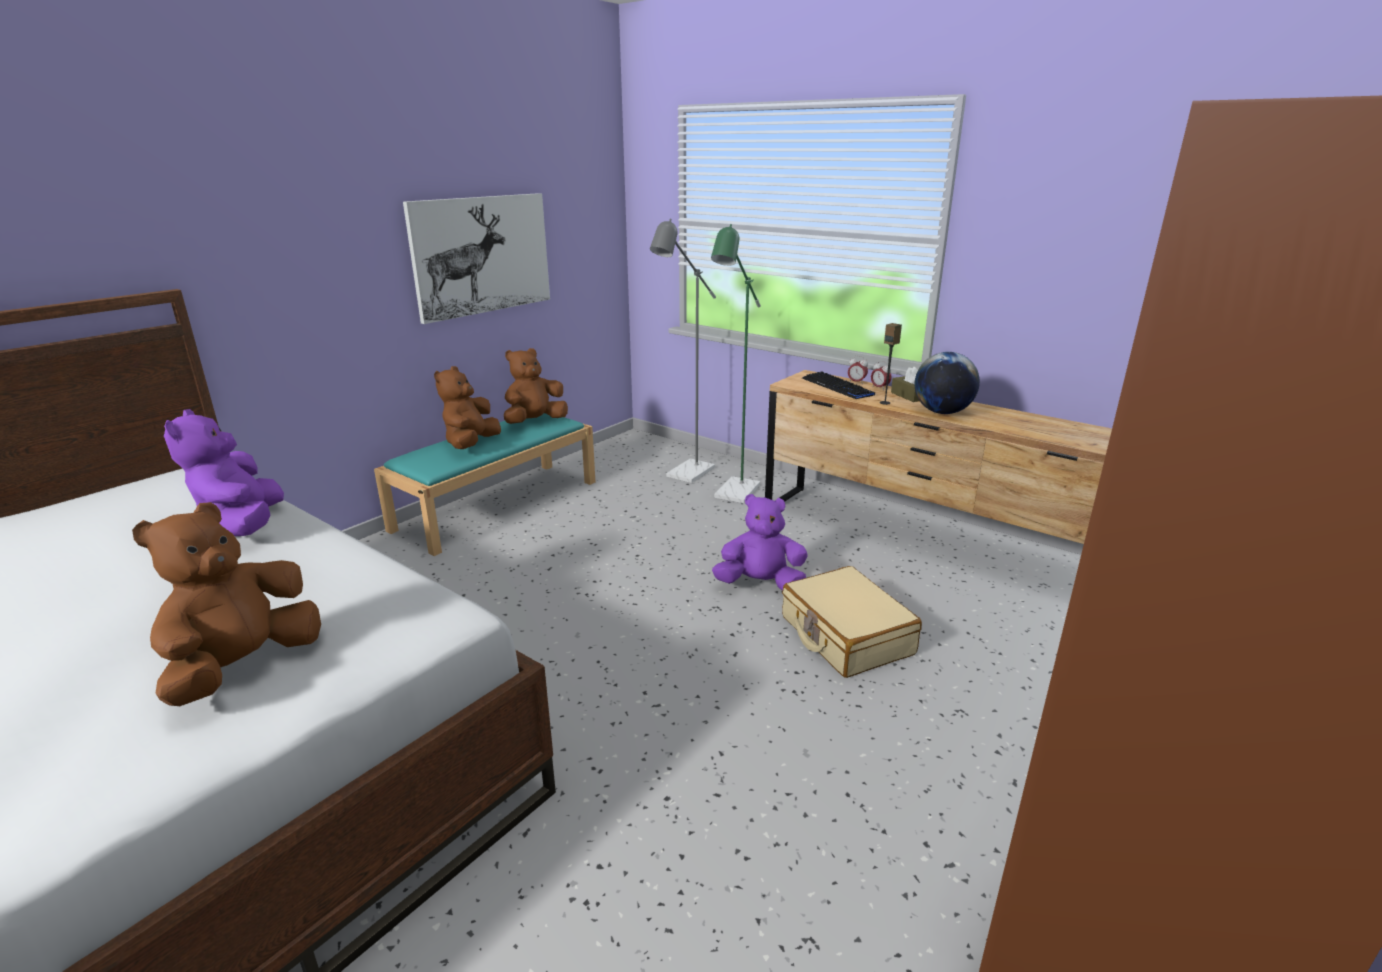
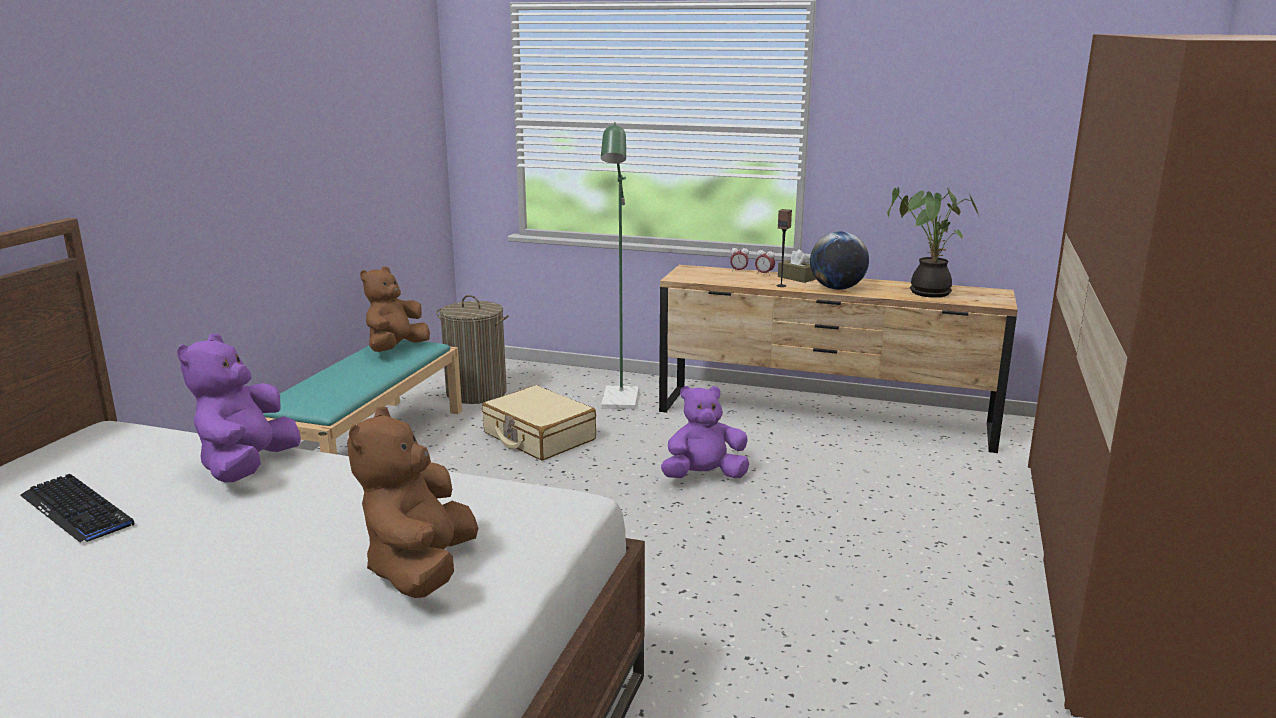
camera: 20 degrees left, 5 degrees down
(243, 526) = (248, 468): purple plush toy -> purple plush toy turned 45 degrees clockwise
(471, 444) = (345, 379): brown plush toy -> none
(482, 255) = (329, 166): picture -> none
(619, 467) = (476, 393): none -> laundry basket
(686, 475) = (555, 391): grey floor lamp -> none
(837, 387) = (725, 276): keyboard -> keyboard (77, 510)
(845, 635) = (809, 504): beige suitcase -> beige suitcase (539, 437)
(1041, 427) = (926, 292): none -> potted plant

